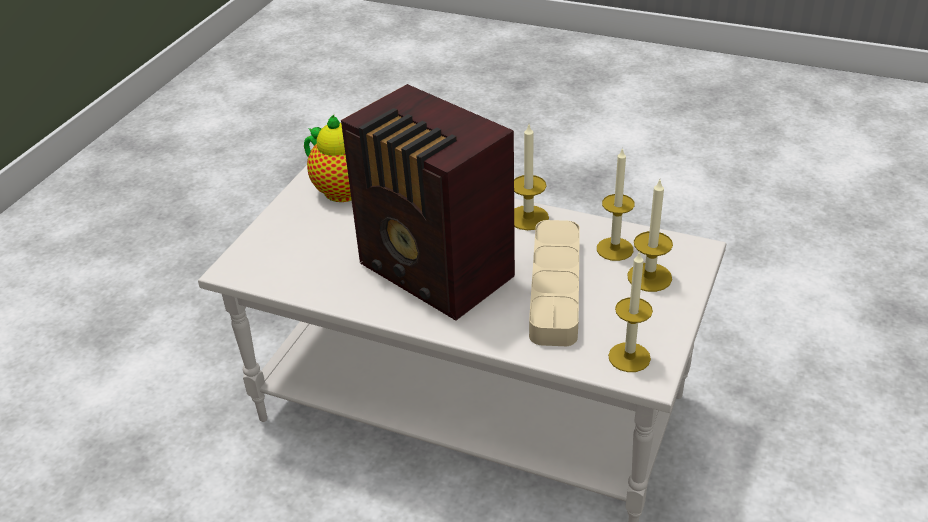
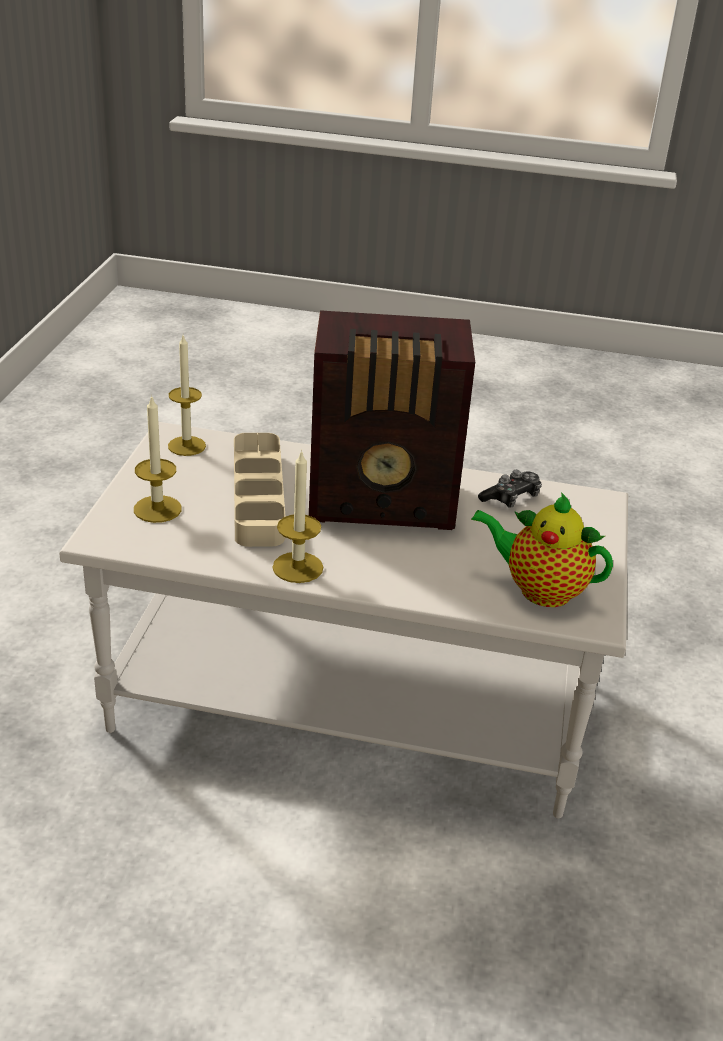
camera: 165 degrees right, 5 degrees down
(315, 275) = (511, 498): none -> game controller
(436, 274) = (385, 503): radio -> radio turned 150 degrees clockwise
(614, 249) = (193, 535): candle -> none

